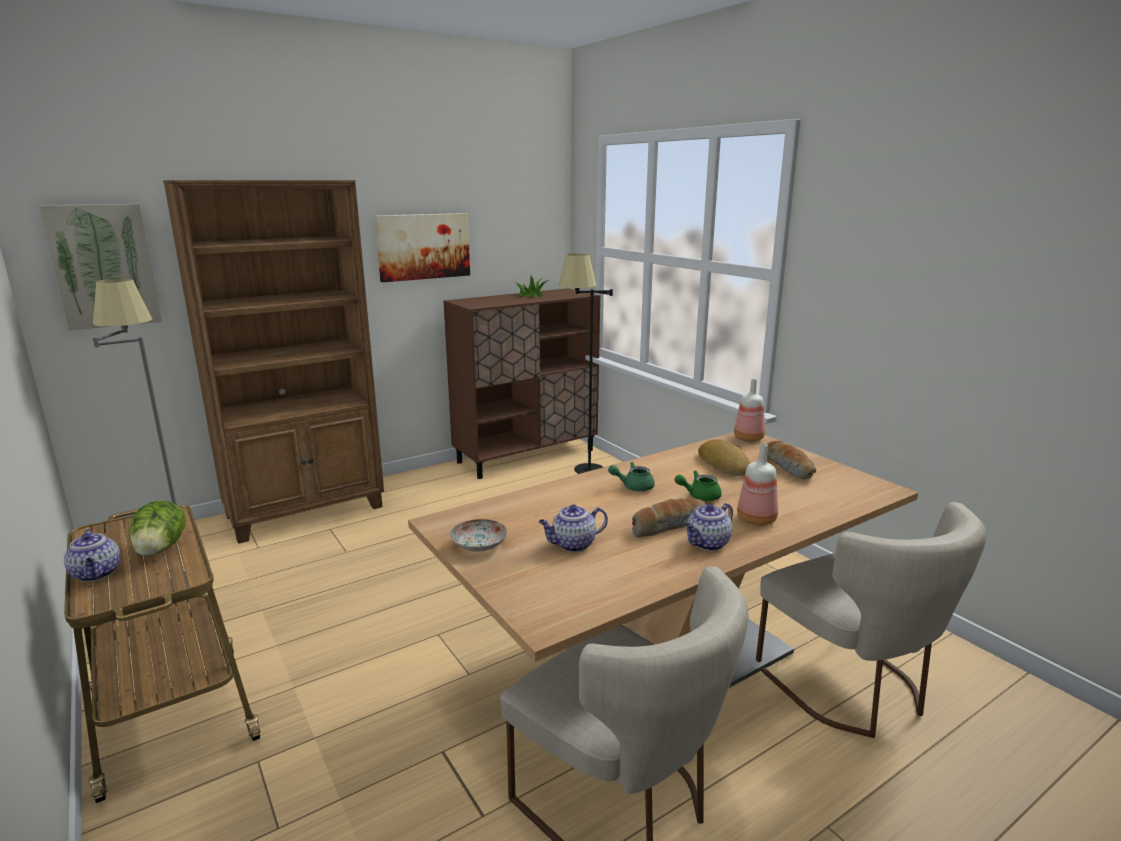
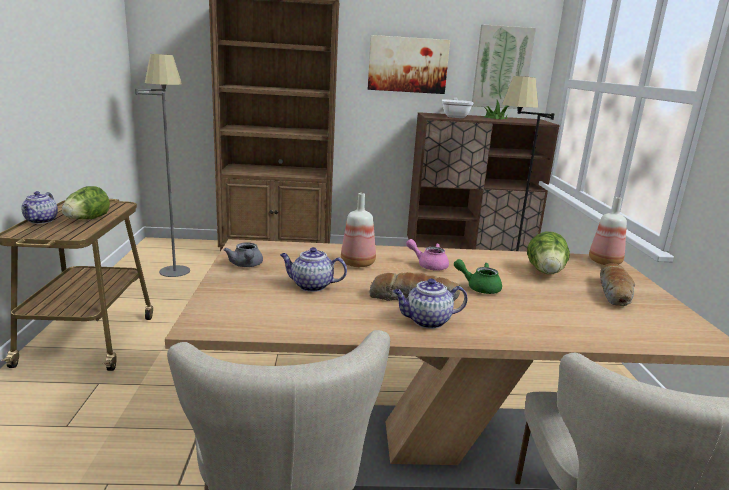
camera: 30 degrees right, 0 degrees up
(103, 266) = (180, 53): picture -> picture (502, 67)
(480, 545) = (246, 265): plate -> grey teapot
(494, 301) = (455, 116): none -> frying pan
(633, 486) = (428, 265): green teapot -> pink teapot
(725, 464) = (546, 273): bread -> lettuce
(757, 519) = (509, 320): bottle -> bottle (359, 263)

